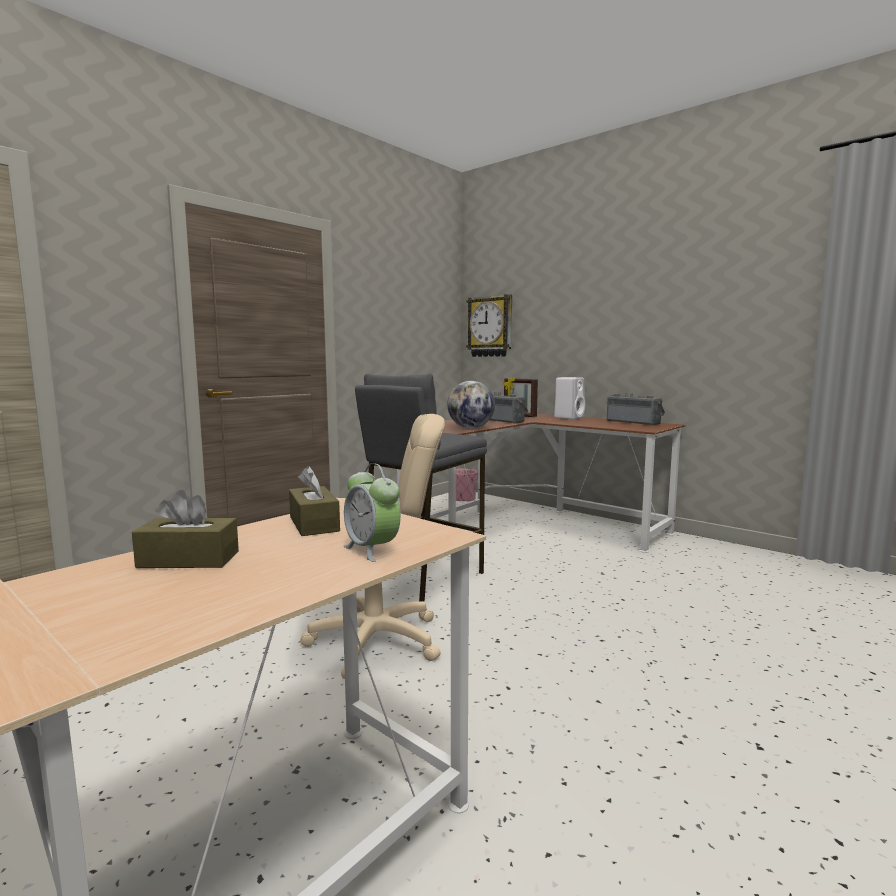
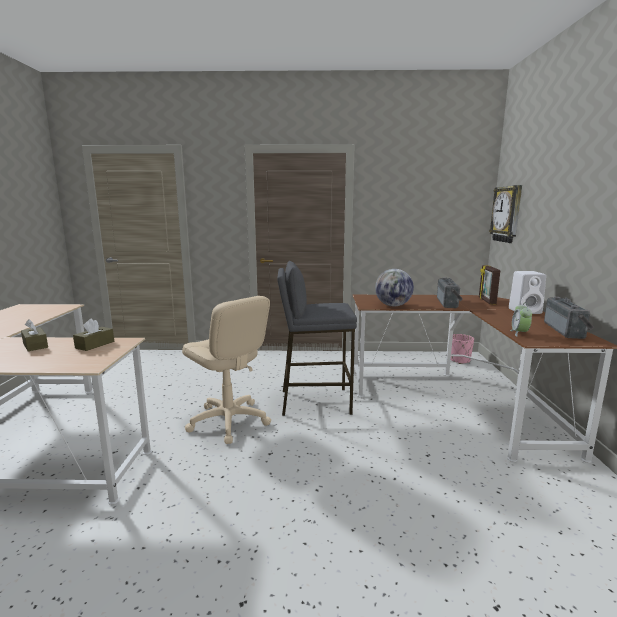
camera: 50 degrees right, 5 degrees up
(372, 550) = (60, 362): alarm clock -> alarm clock (519, 333)

